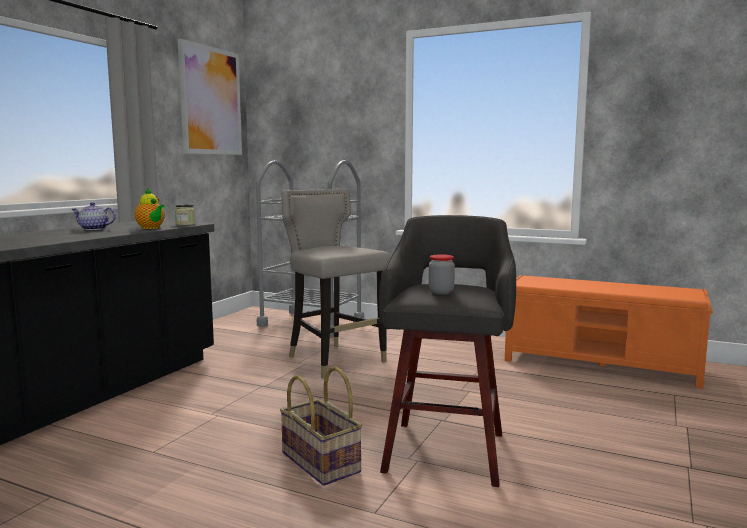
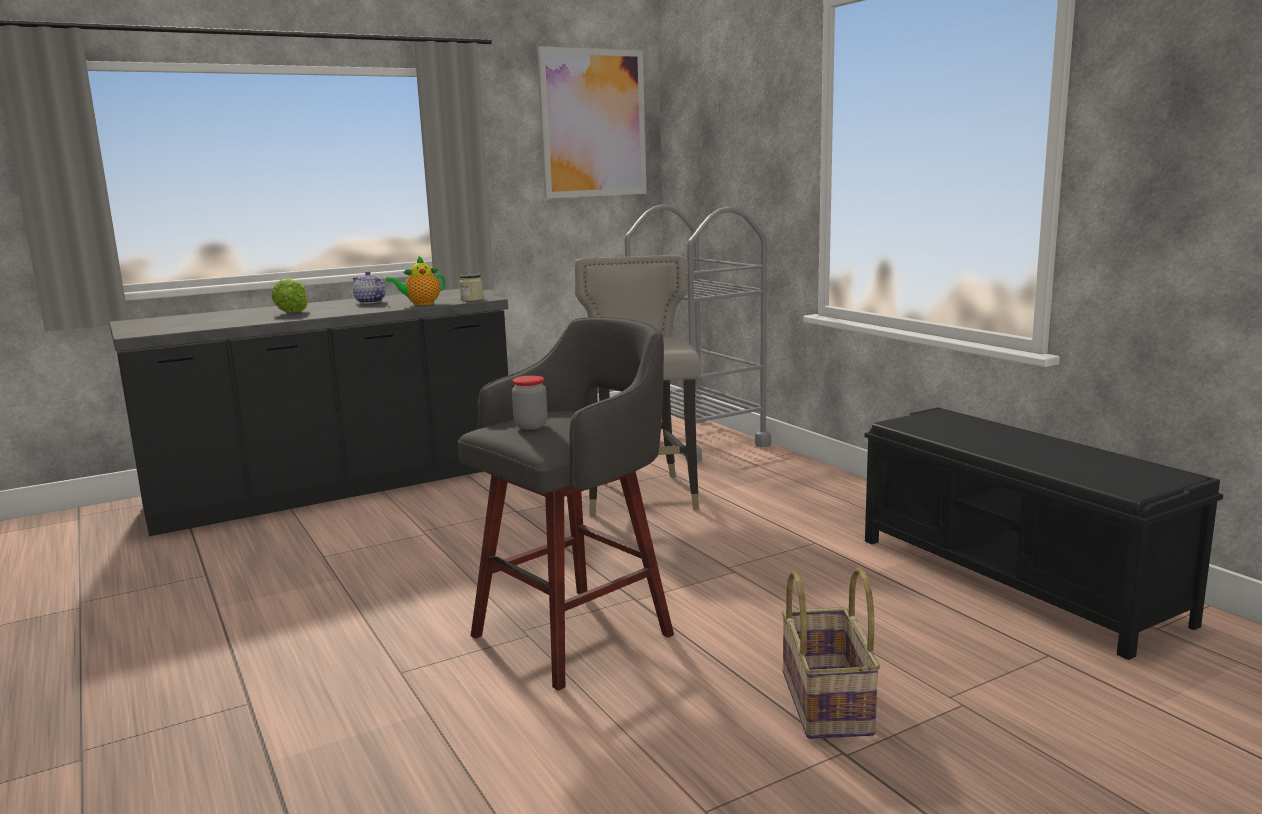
camera: 35 degrees right, 5 degrees up
(40, 237) = (291, 312): none -> lettuce
(151, 228) = (420, 304): teapot -> teapot turned 75 degrees clockwise
(322, 462) = (437, 608): basket -> basket (828, 703)
(601, 364) = (1016, 580): orange bench -> black bench

